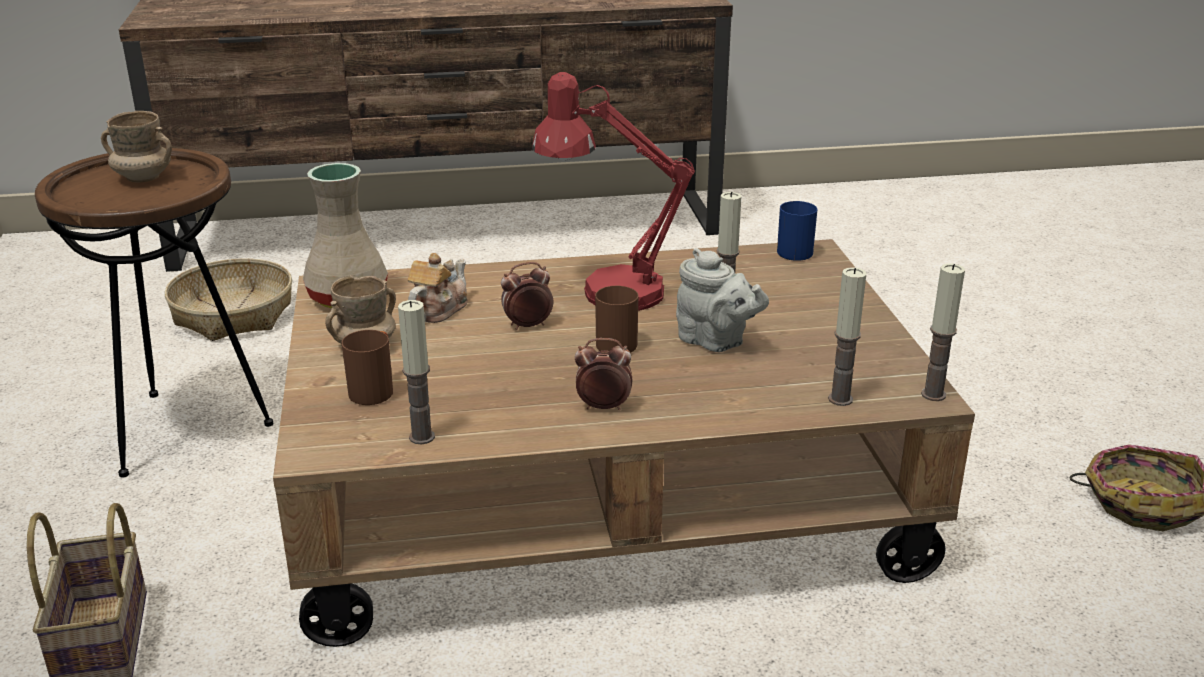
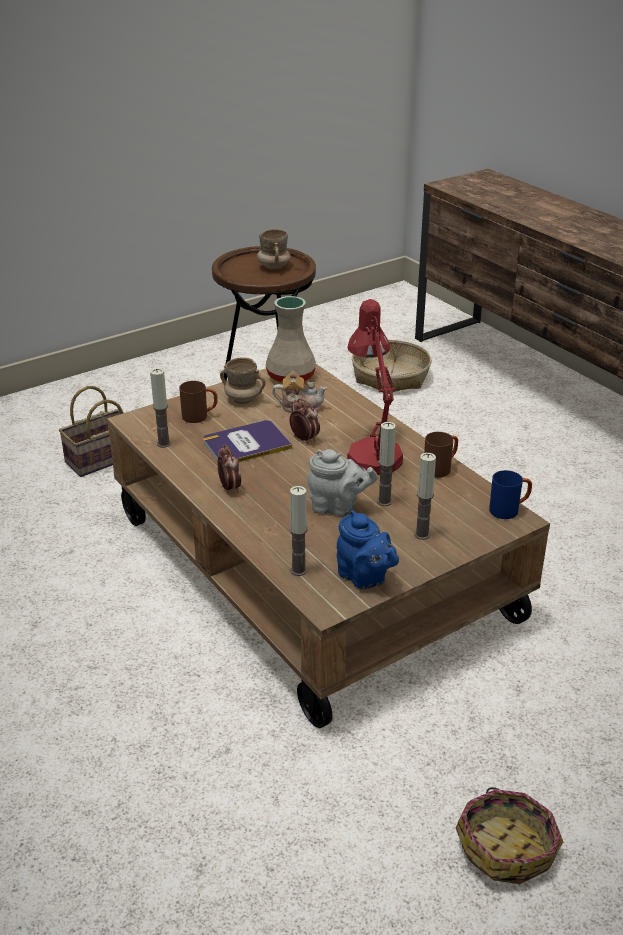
camera: 65 degrees right, 5 degrees up
(497, 369) = (246, 444): none -> book
(614, 342) = (308, 472): brown mug -> brown mug (441, 468)
(715, 342) = (338, 507): grey teapot -> grey teapot turned 90 degrees counterclockwise
(880, 360) = (364, 578): none -> blue teapot
(933, 394) = (333, 608): candle -> candle (422, 534)

